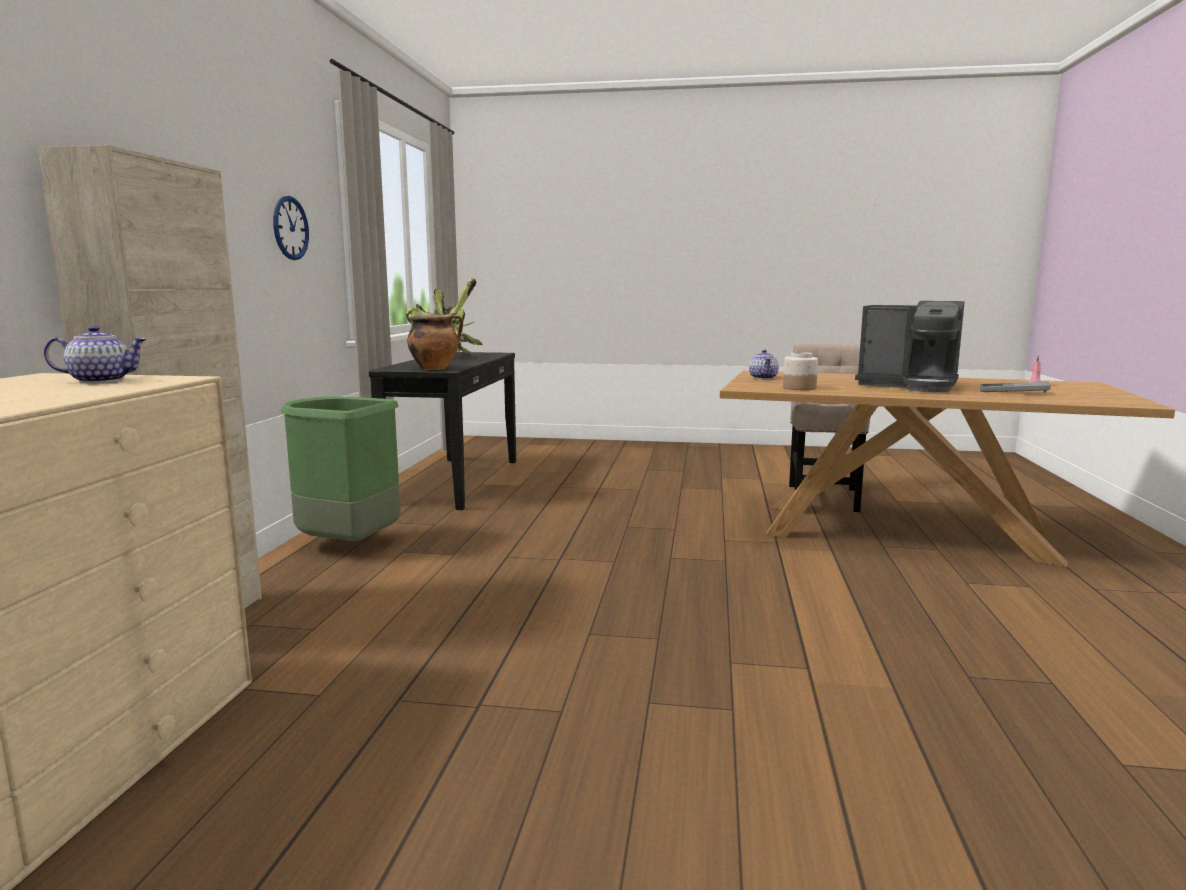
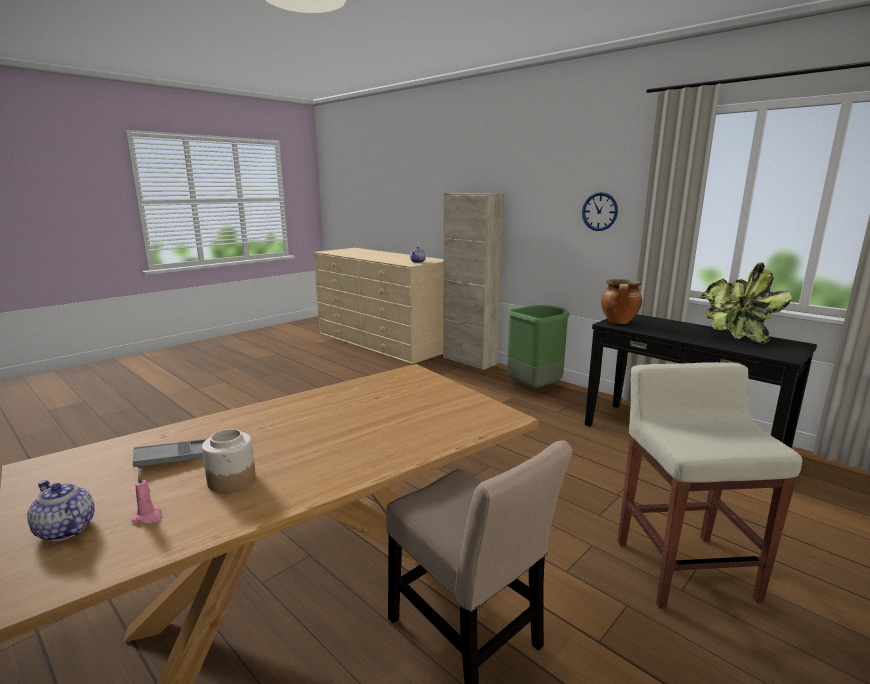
camera: 125 degrees right, 5 degrees up
(662, 471) = (683, 568): none -> beige stool
(763, 378) = (457, 400): teapot -> teapot (65, 530)
(799, 388) = (378, 387): jar -> jar (232, 480)
(909, 386) = (301, 433): coffee machine -> none

